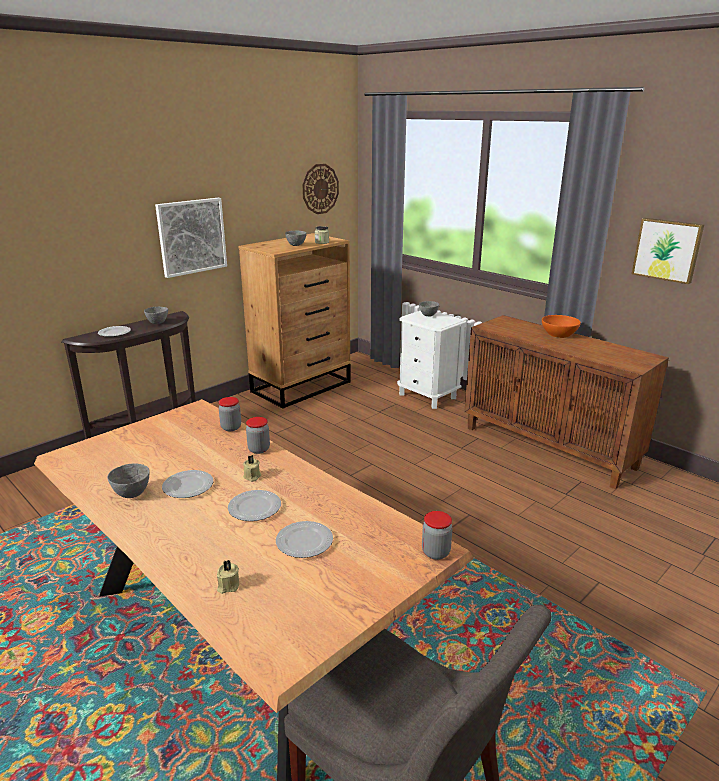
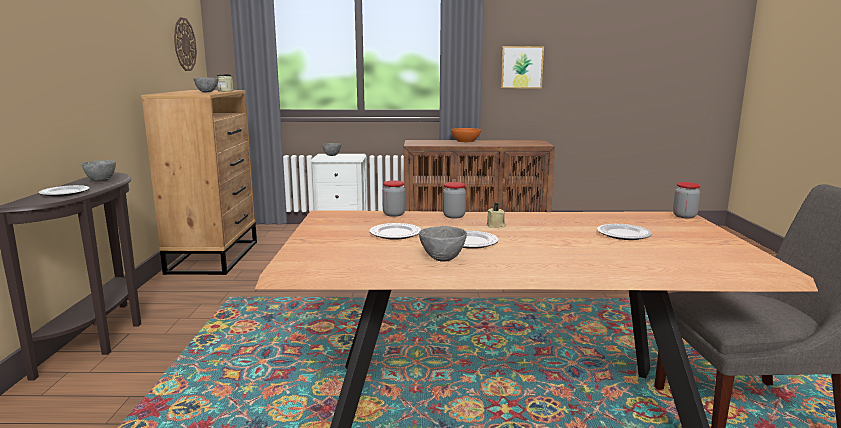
camera: 45 degrees left, 10 degrees down
(191, 236) = (101, 78): picture -> none
(228, 586) = (654, 262): beige candle -> none
(254, 508) = (548, 235): plate -> plate (395, 234)

